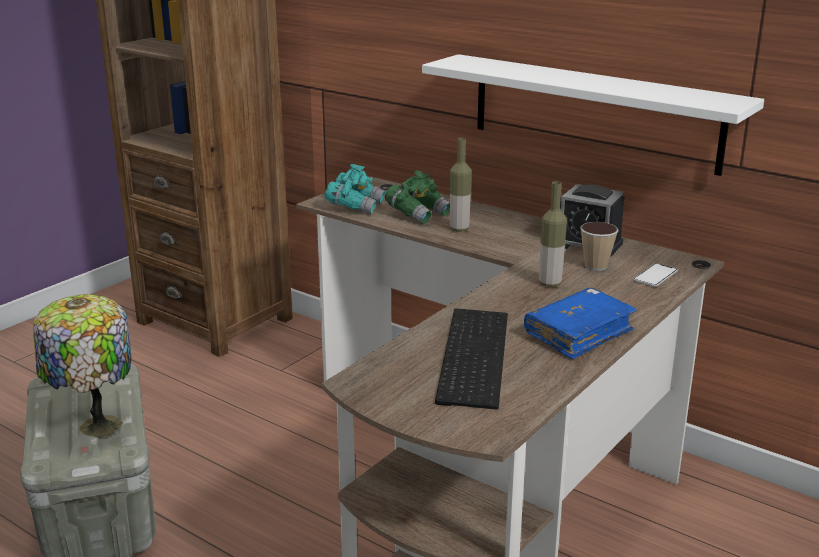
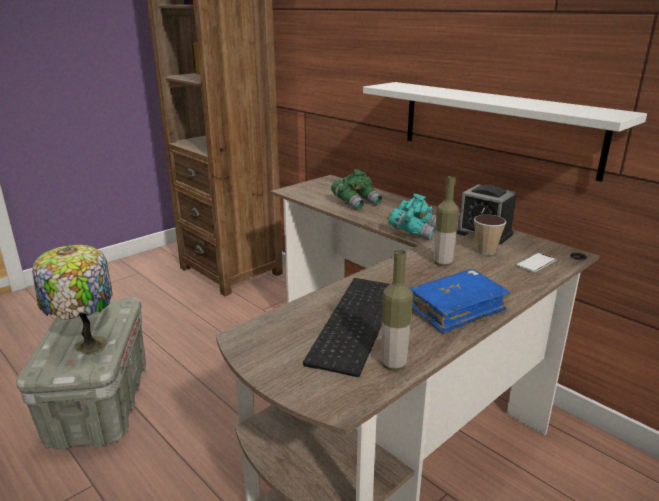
camera: 10 degrees right, 0 degrees up
(355, 206) = (312, 194): turquoise binoculars -> turquoise binoculars (414, 231)
(459, 229) = (383, 215): bottle -> bottle (393, 364)

